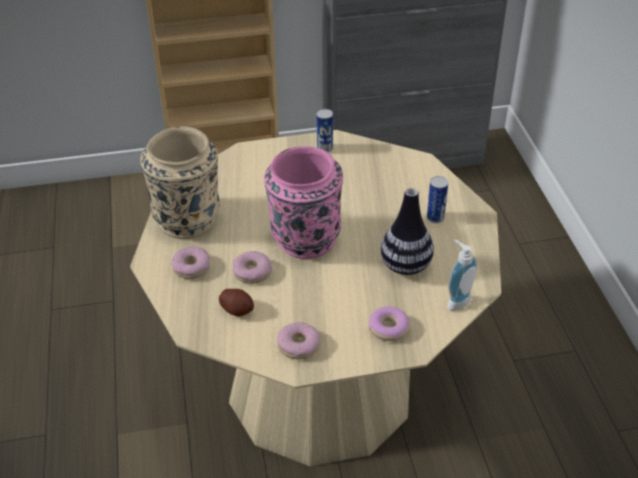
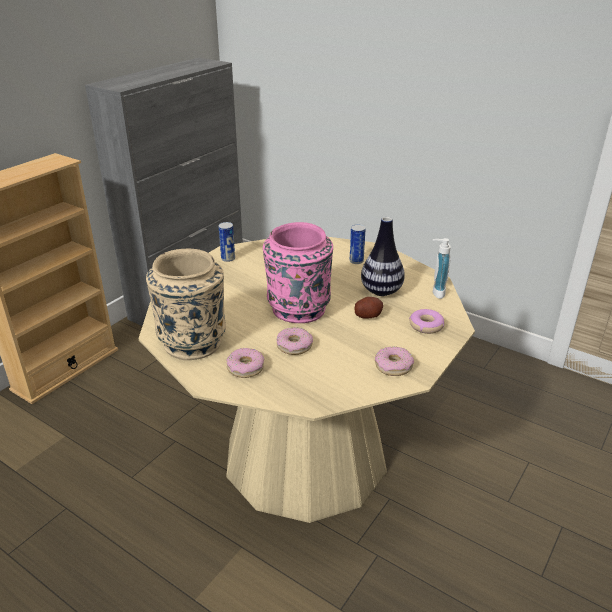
camera: 45 degrees left, 10 degrees down
(237, 310) = (321, 372): potato -> potato (368, 316)

